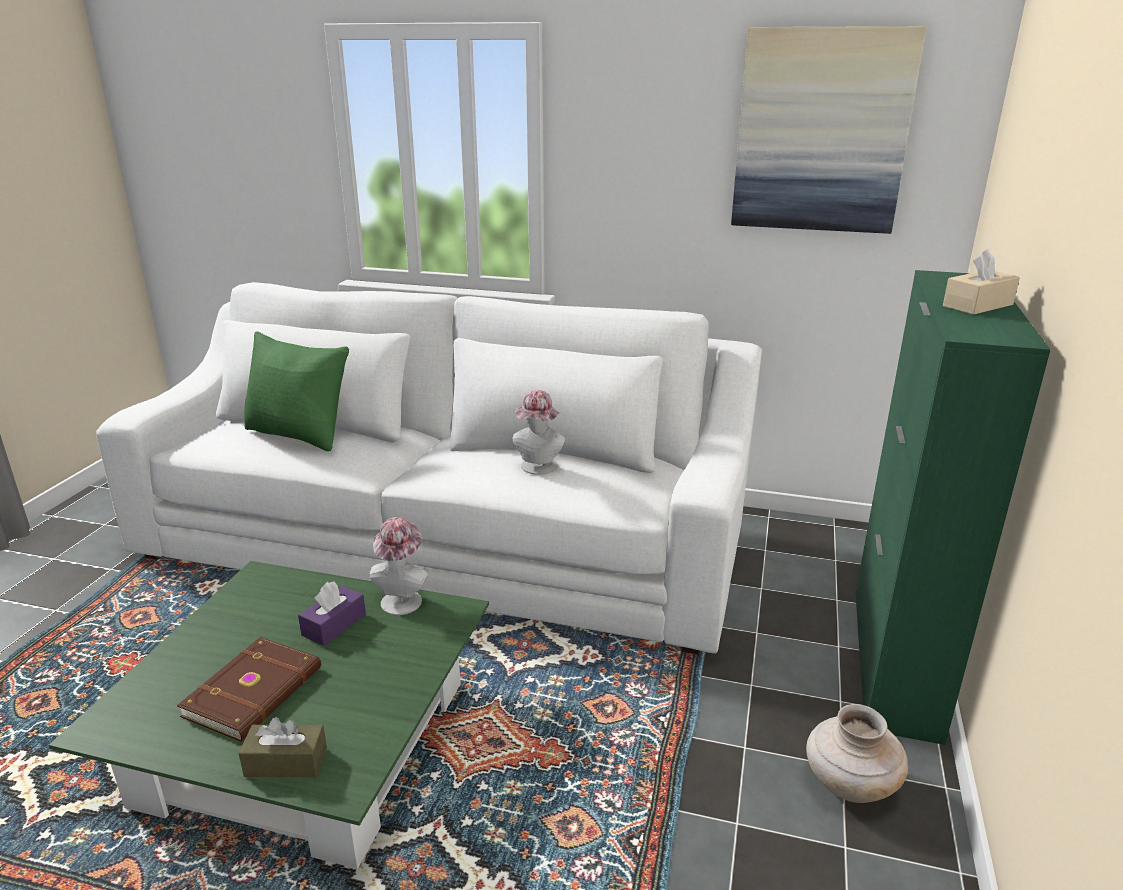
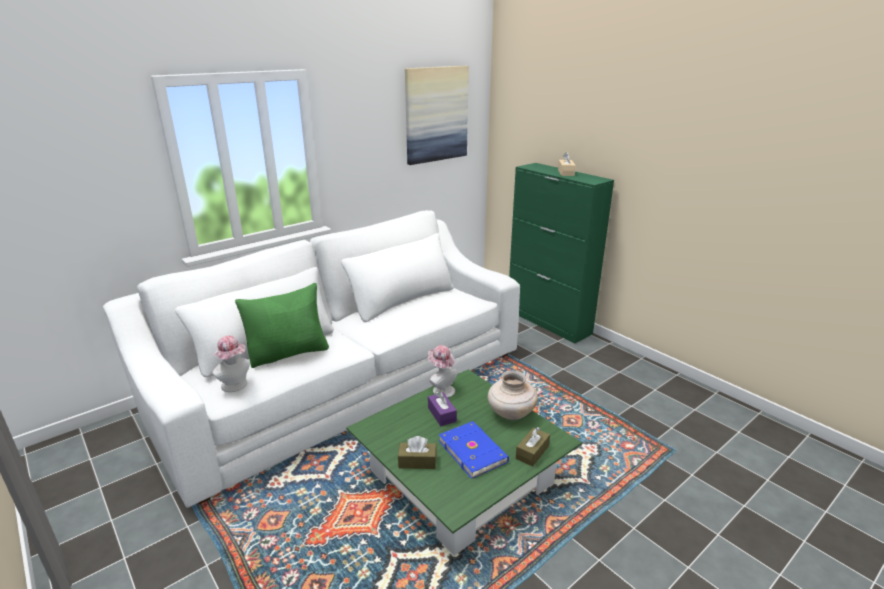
camera: 55 degrees left, 0 degrees up
(200, 649) = (417, 461): none -> brown tissue box
(256, 692) = (473, 450): brown book -> blue book
(538, 468) = (427, 305): hat -> hat (236, 386)
(849, 785) = (595, 358): beige vase -> beige vase (511, 413)

